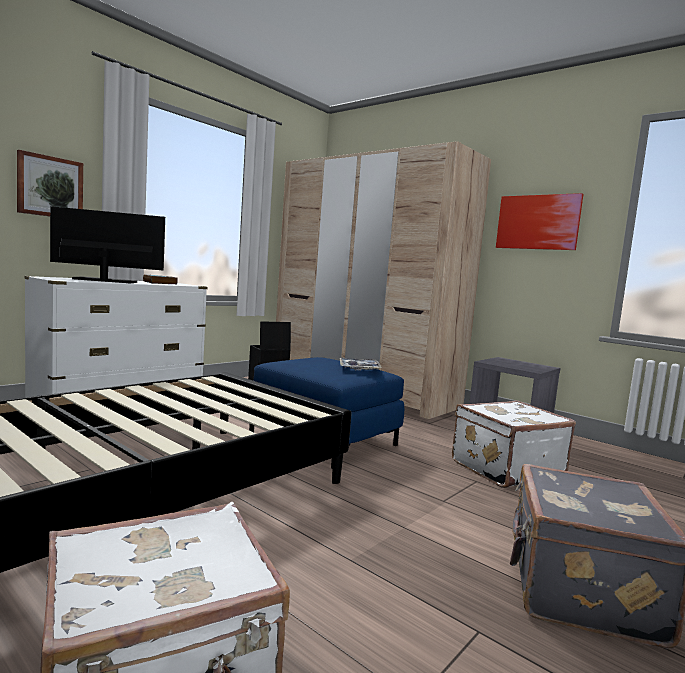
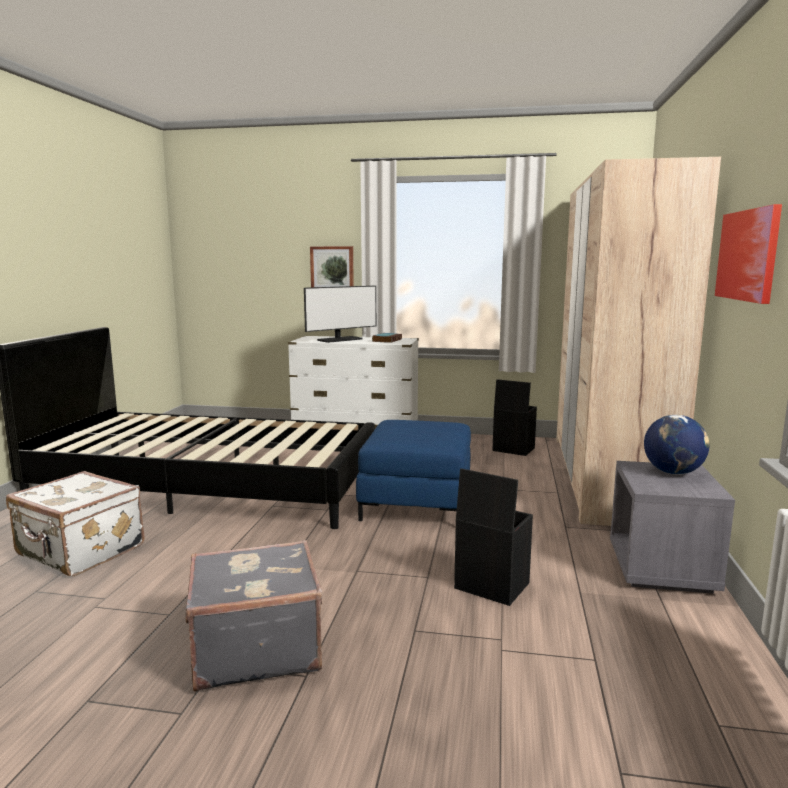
camera: 60 degrees right, 5 degrees up
(105, 281) = (340, 340): monitor -> monitor turned 90 degrees clockwise
(359, 369) = (426, 438): tray -> none
(505, 469) = (490, 586): white suitcase -> black storage box
(508, 362) = (673, 472): none -> globe

